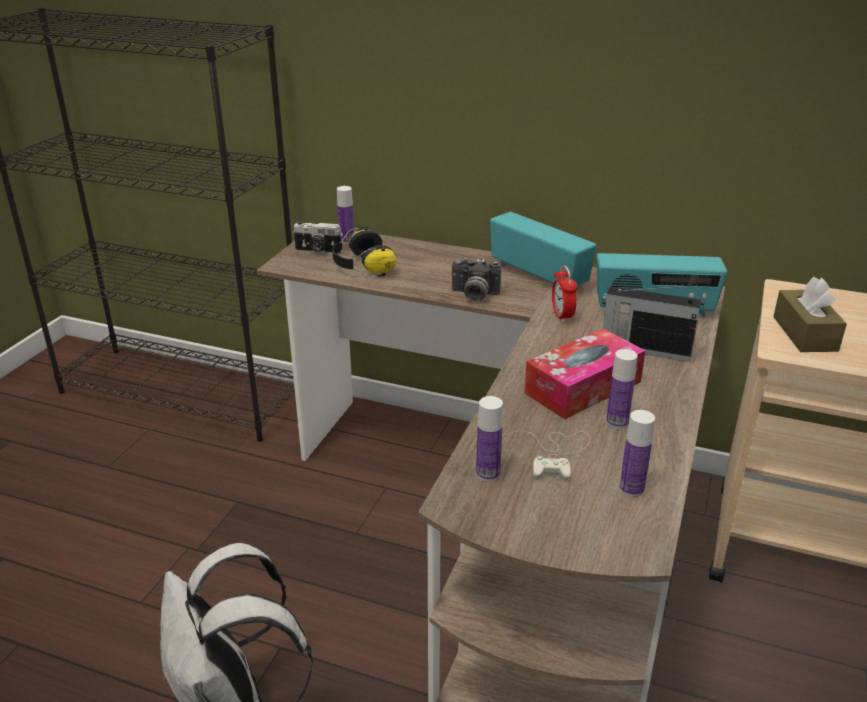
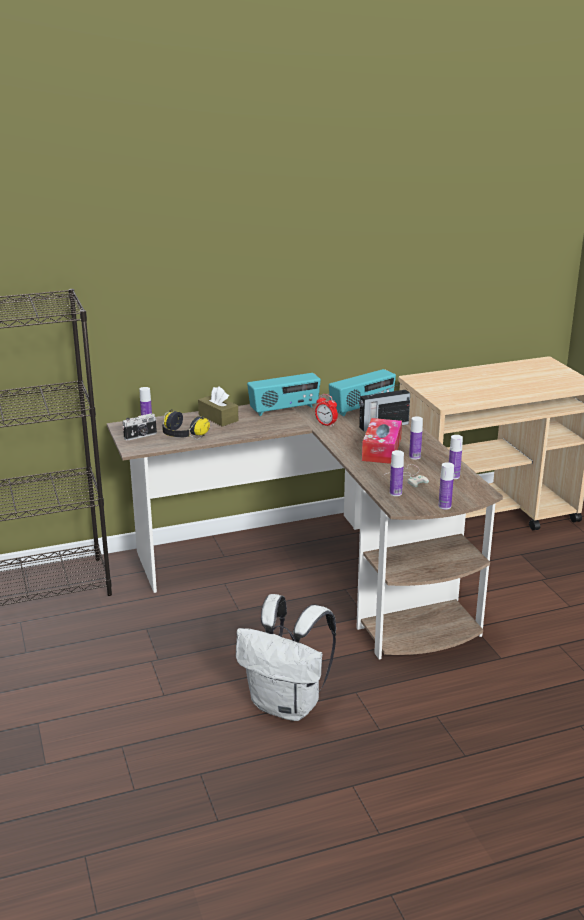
camera: 40 degrees left, 5 degrees down
(474, 295) = (268, 429): camera -> none
(529, 540) = (444, 506): none -> bottle
(539, 276) = (284, 409): radio -> radio turned 150 degrees clockwise
(804, 334) = (445, 394): brown tissue box -> brown tissue box (218, 418)

